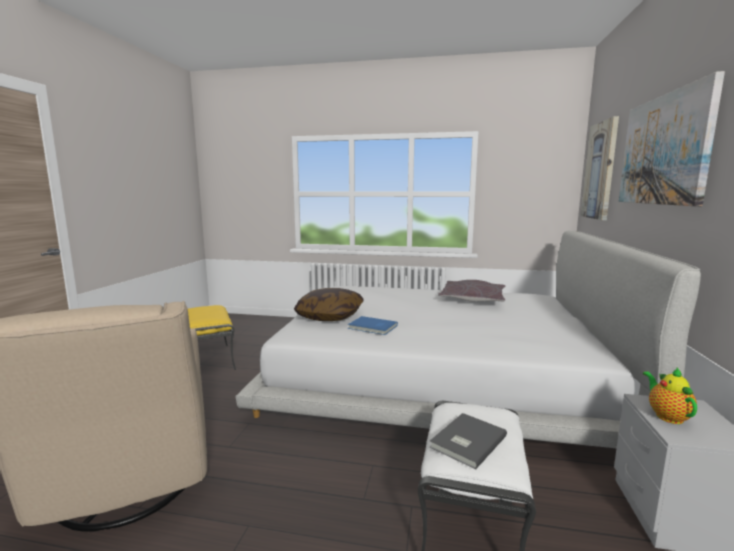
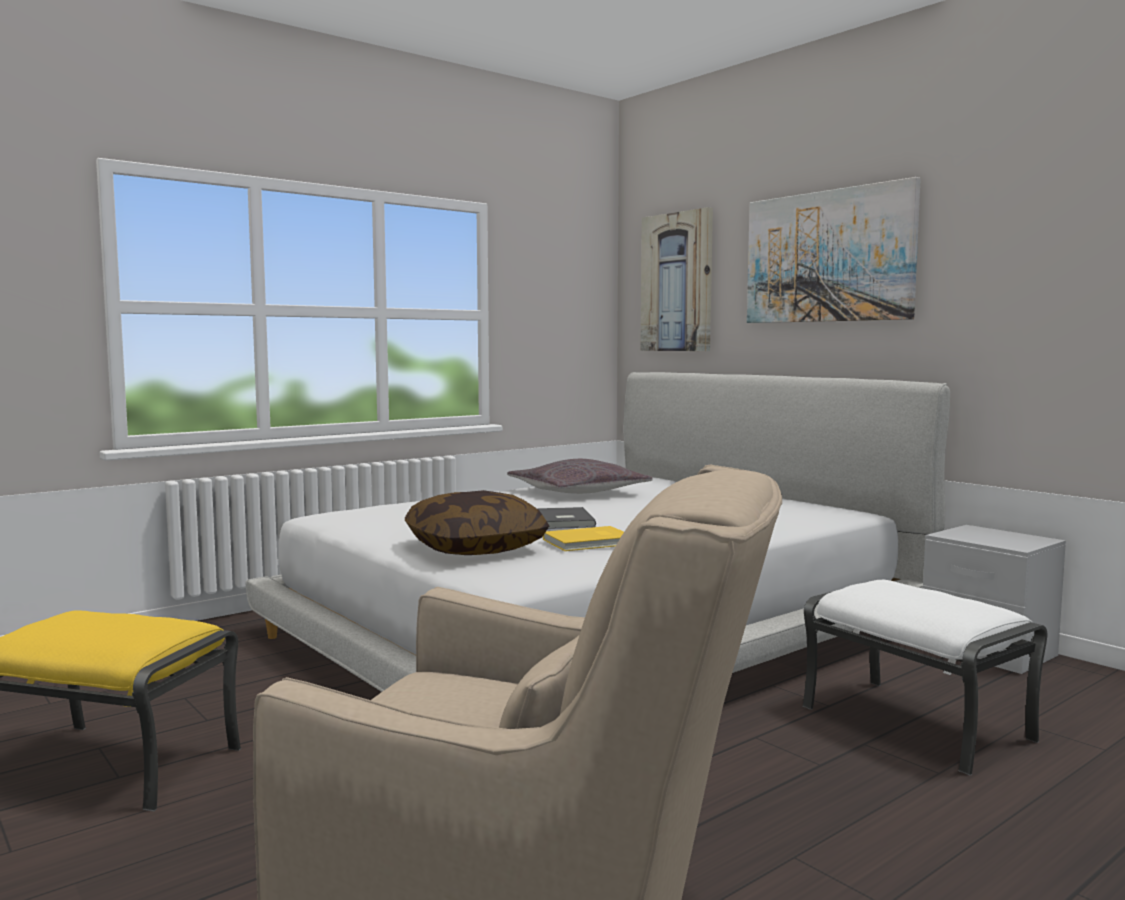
camera: 50 degrees left, 5 degrees down
(373, 327) = (590, 542): blue book -> yellow book
(466, 441) = (937, 605): grey book -> grey book (562, 521)
(667, 416) = (982, 538): teapot -> none

